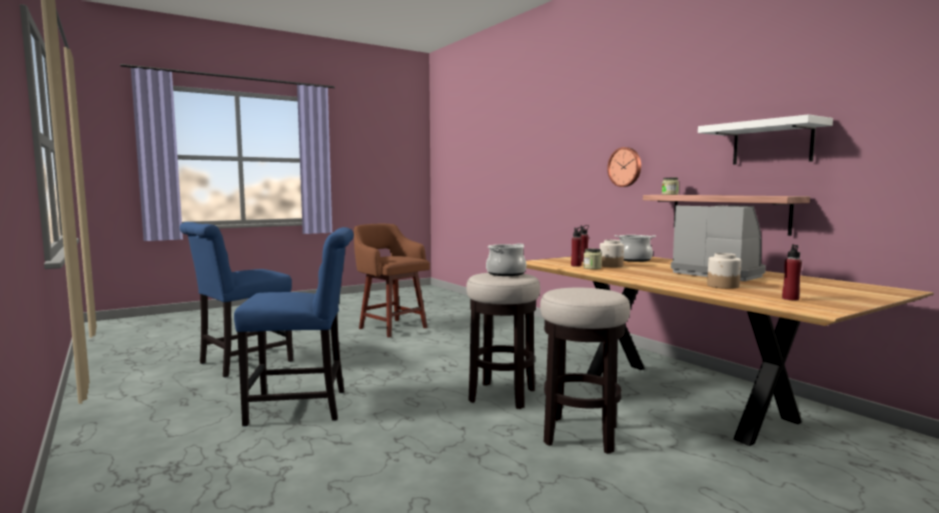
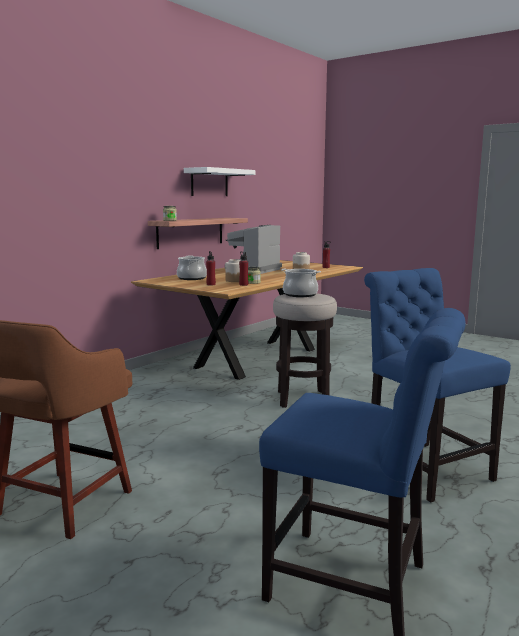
camera: 110 degrees left, 5 degrees up
(580, 435) = (344, 376): stool -> none
(625, 167) = (107, 194): wall clock -> none

